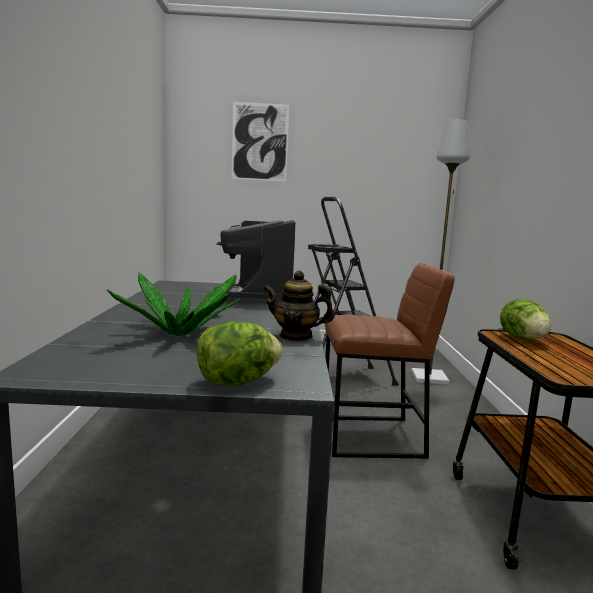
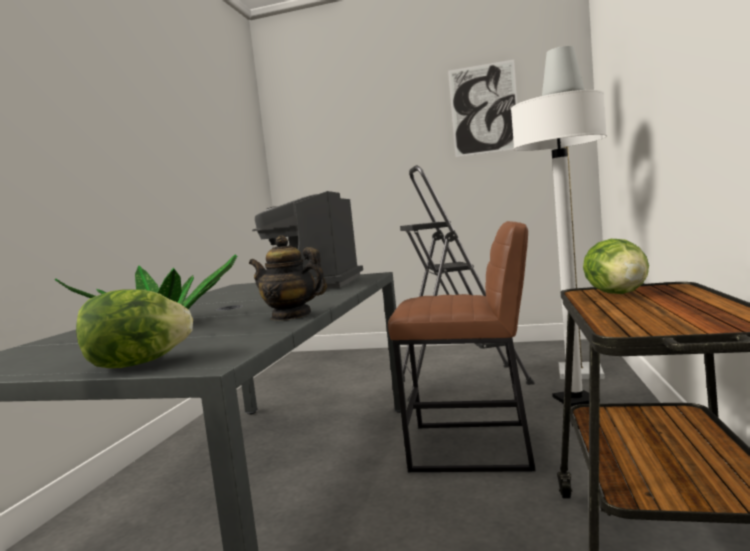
camera: 15 degrees right, 5 degrees down
(260, 142) = (358, 128): picture -> picture (484, 109)
(434, 401) = (575, 400): none -> white floor lamp

